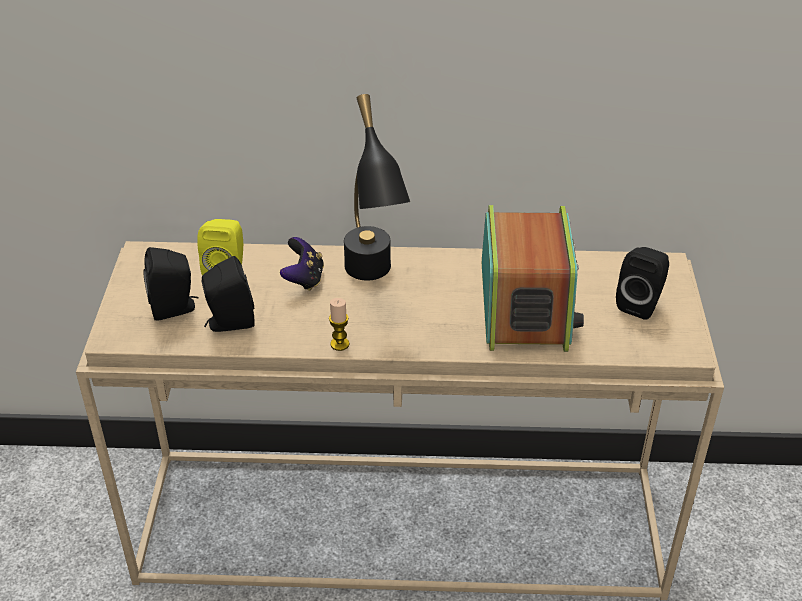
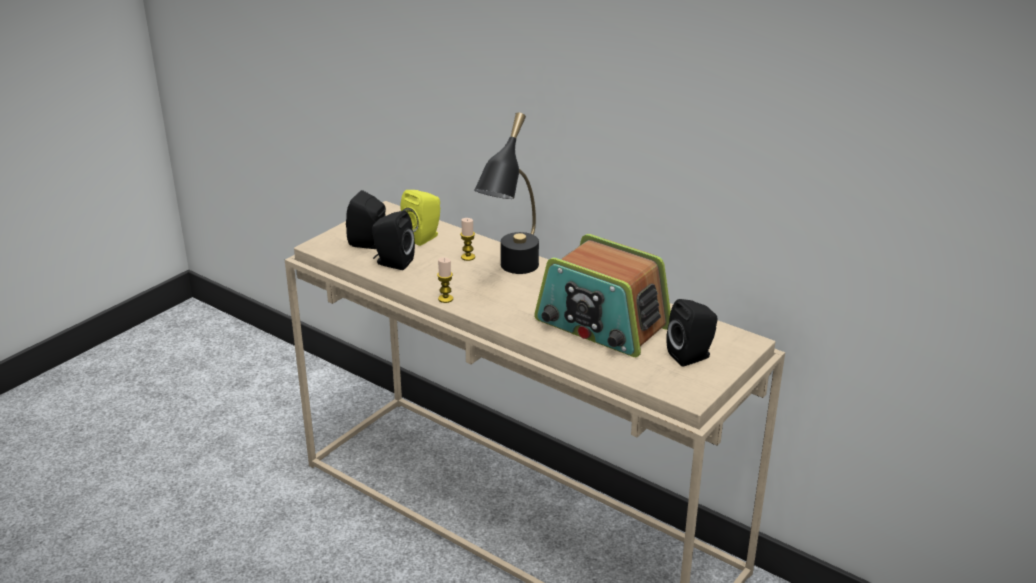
camera: 35 degrees right, 10 degrees down
(304, 279) = (468, 257): game controller -> candle
(525, 305) = (601, 325): radio -> radio turned 90 degrees clockwise

